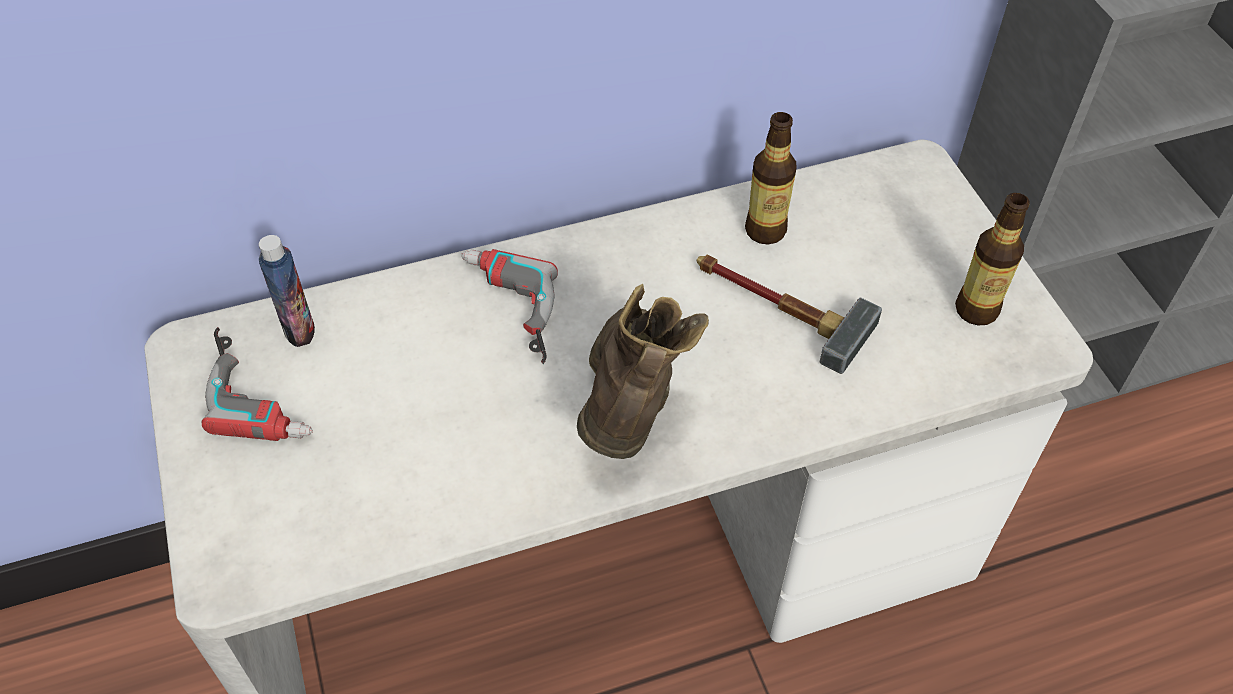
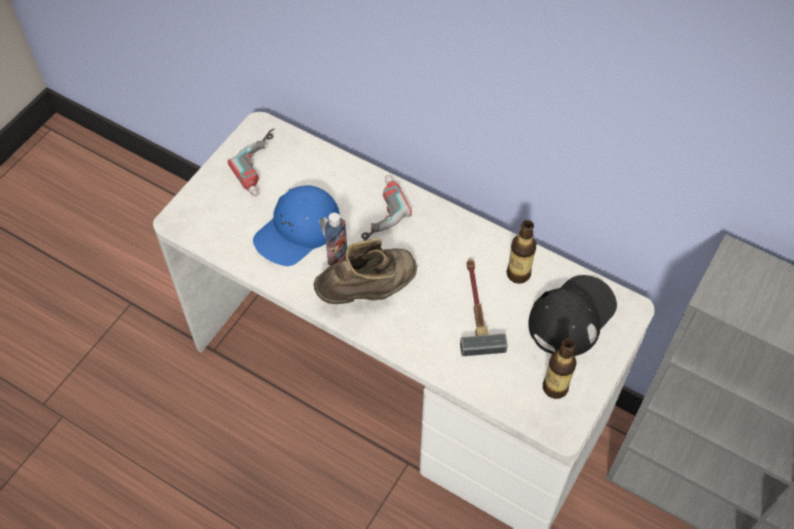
camera: 50 degrees right, 5 degrees up
(299, 329) = (301, 153): bottle -> bottle (337, 257)
(429, 424) = (297, 230): none -> blue cap
(881, 223) = (572, 316): none -> black cap

